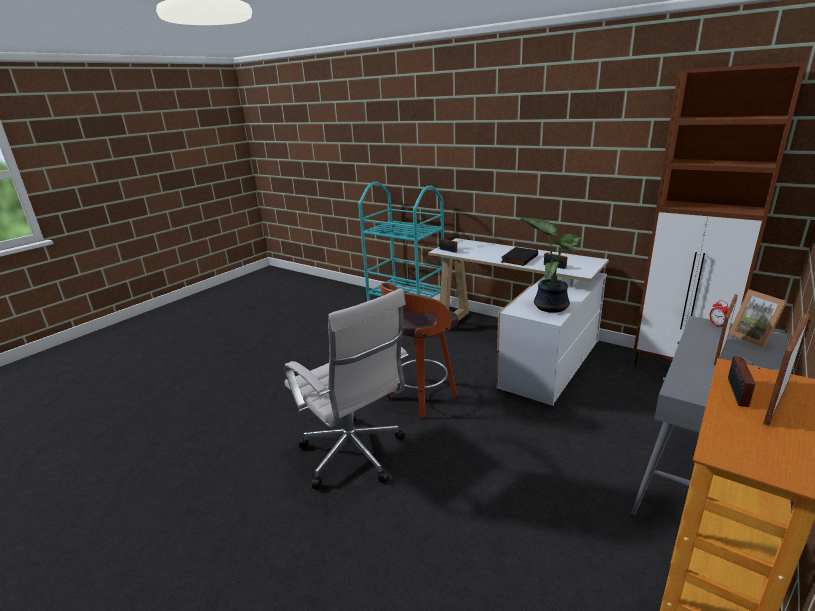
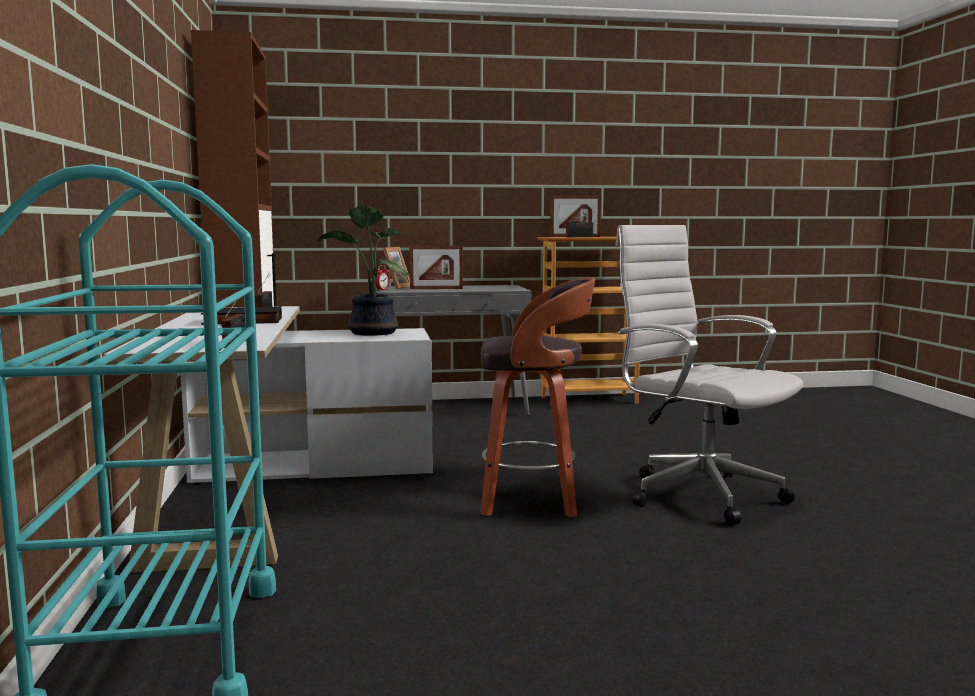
camera: 135 degrees left, 15 degrees down
(355, 457) = (698, 493): white office chair -> white office chair turned 45 degrees counterclockwise

